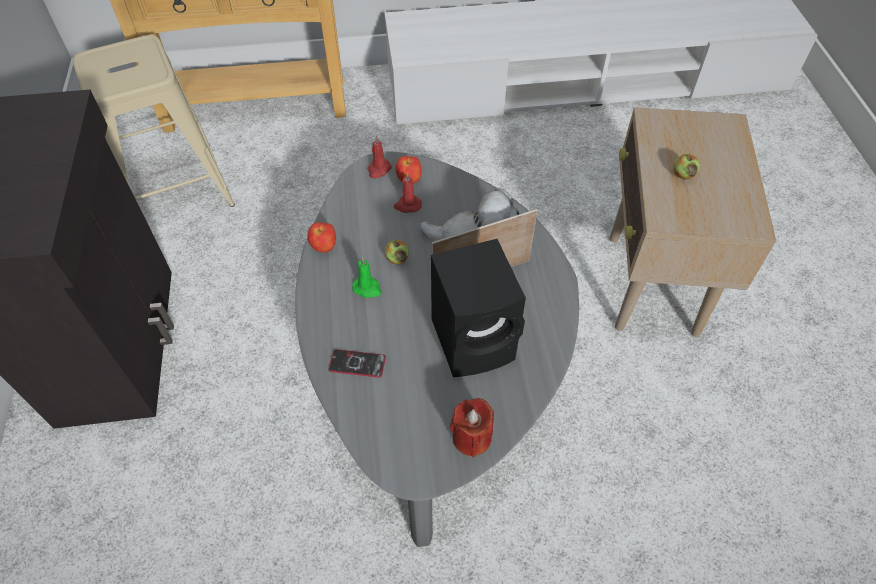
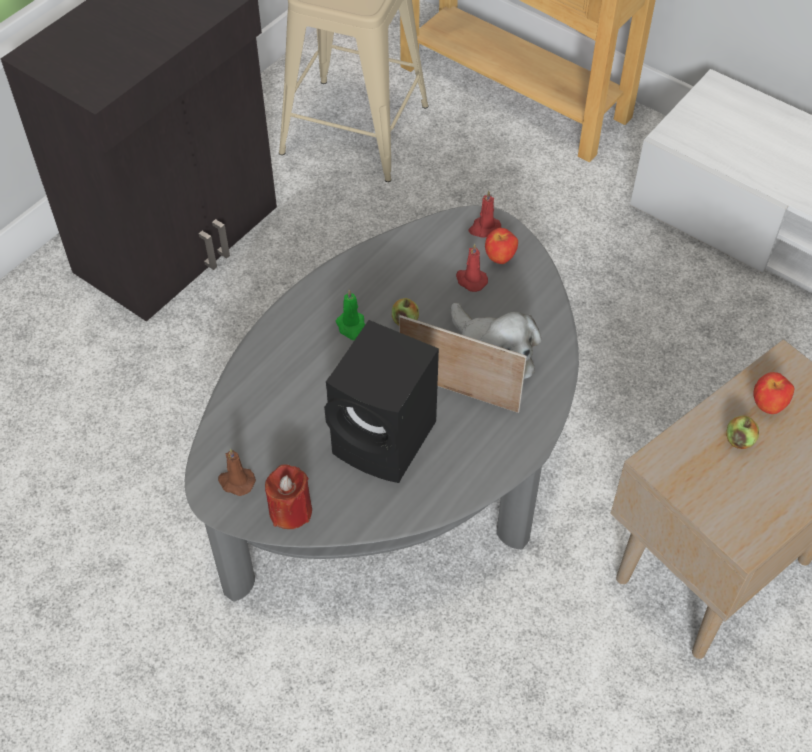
camera: 45 degrees right, 0 degrees up
(324, 247) = (357, 265): apple -> apple (768, 406)
(357, 364) = (273, 381): phone -> none
(413, 452) = (236, 482): none -> brown candle

